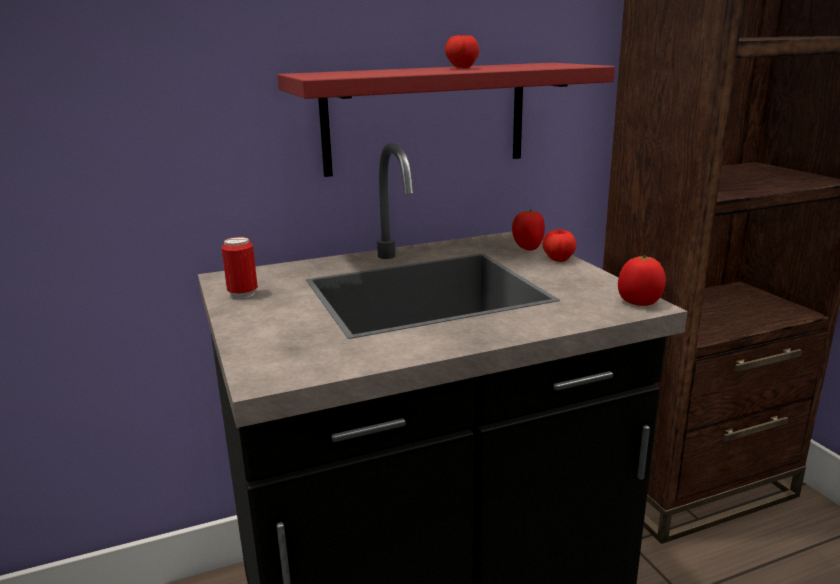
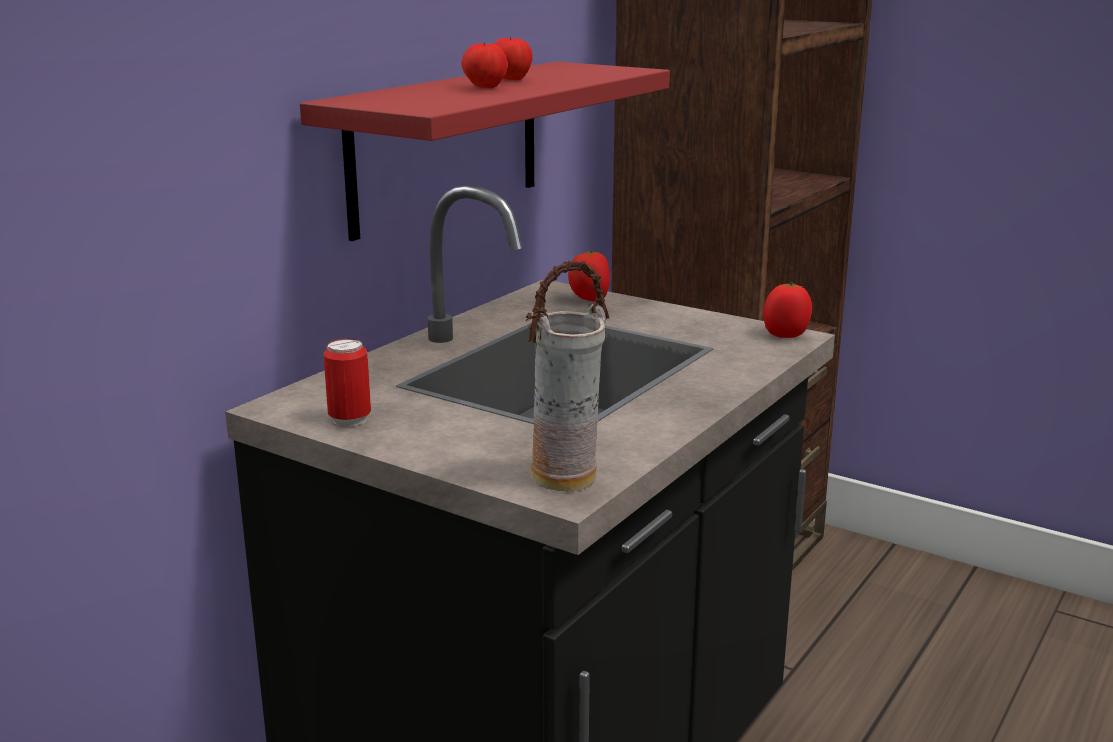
camera: 35 degrees left, 0 degrees up
(283, 367) = (565, 479): none -> vase
(558, 260) = (642, 306): apple -> apple (484, 87)

